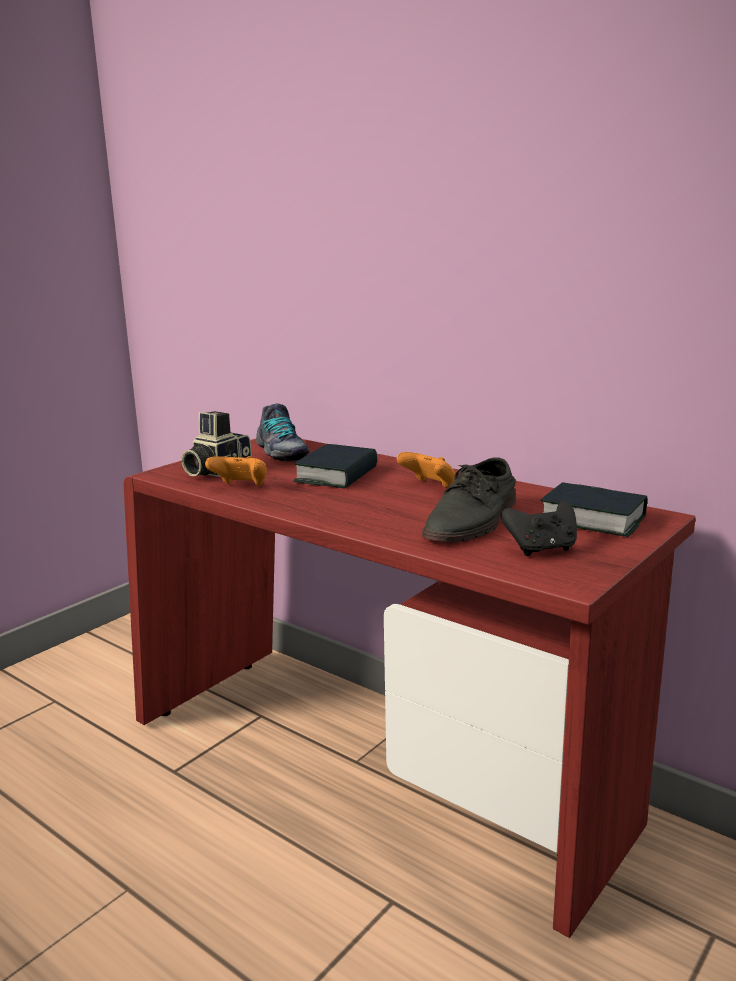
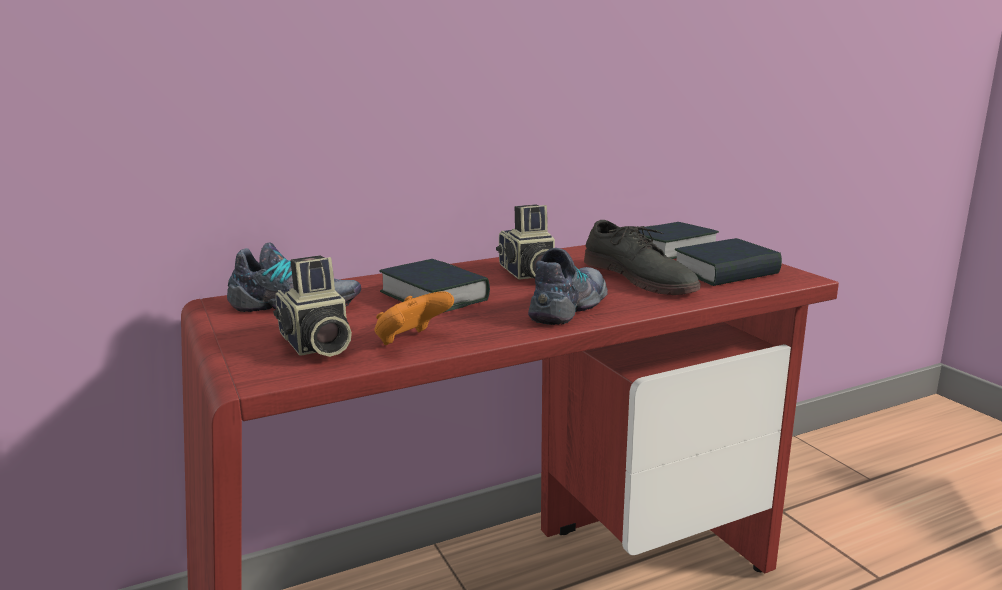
camera: 65 degrees left, 0 degrees up
(359, 511) = (570, 306): none -> shoe
(429, 487) = (528, 274): orange game controller -> camera
(541, 549) = (725, 272): black game controller -> book

